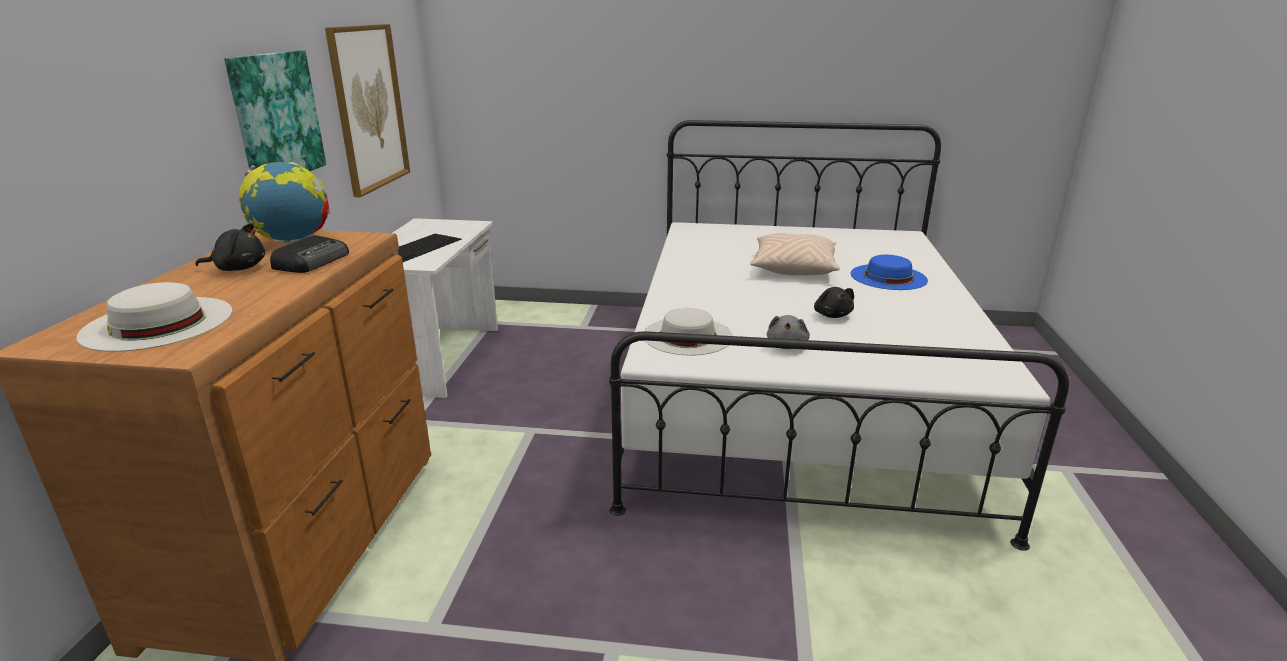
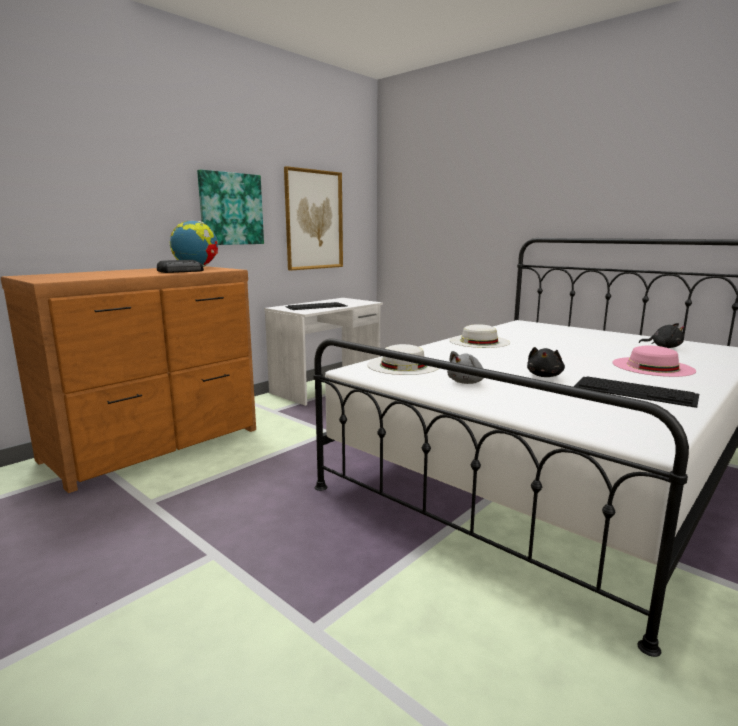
camera: 35 degrees right, 10 degrees down
(158, 323) = (69, 276): white hat -> white hat (479, 341)
(238, 268) = (148, 270): black plush toy -> black plush toy (663, 347)
(793, 268) = (567, 350): beige pillow -> none
(888, 277) = (652, 367): blue hat -> pink hat
(922, 316) = (636, 391): none -> keyboard

